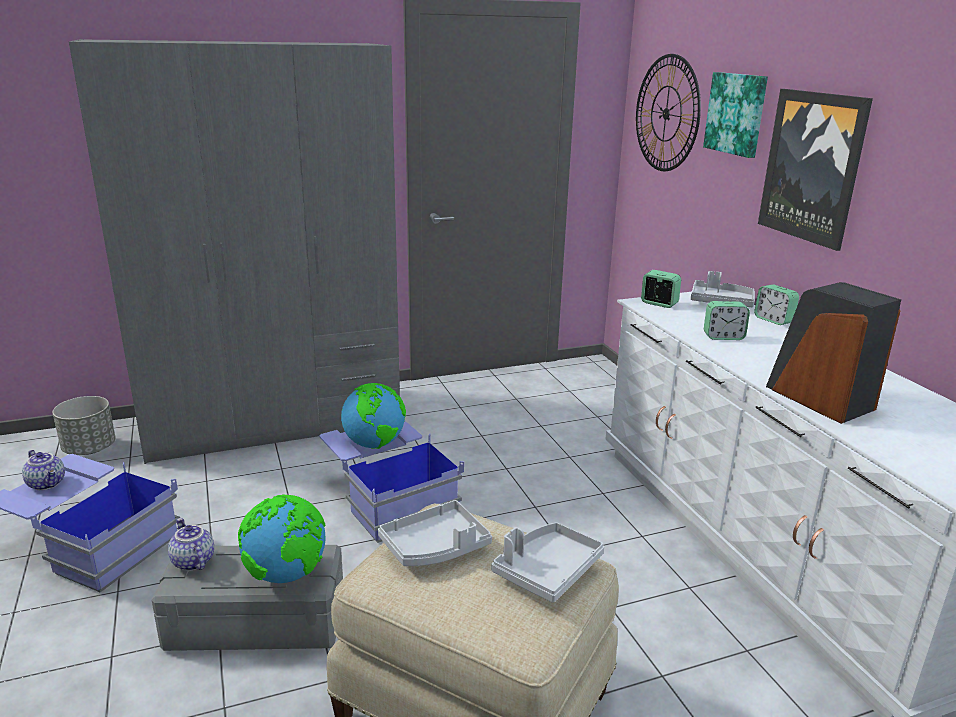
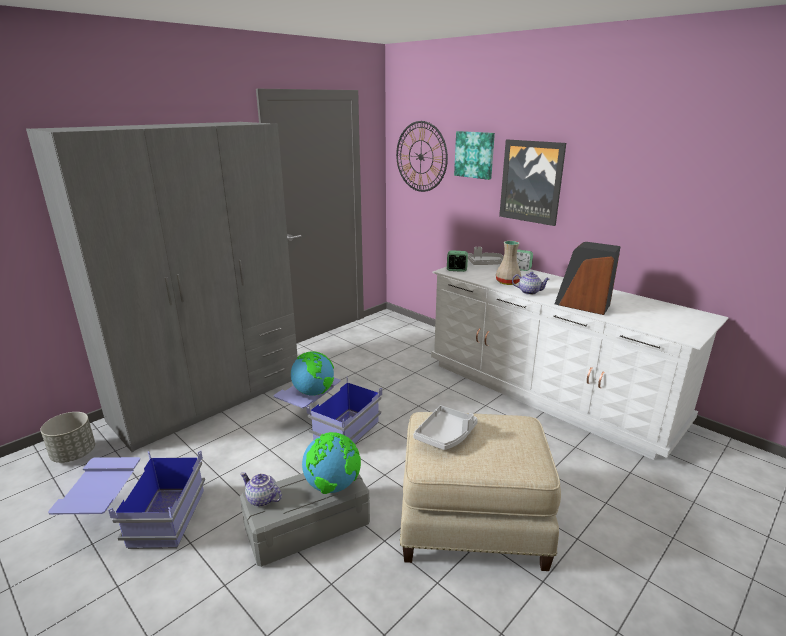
camera: 25 degrees left, 0 degrees up
(47, 483) = (91, 484): teapot -> teapot (529, 292)
(547, 570) = (513, 429): grey tray -> none
(723, 337) = (507, 282): alarm clock -> beige vase

